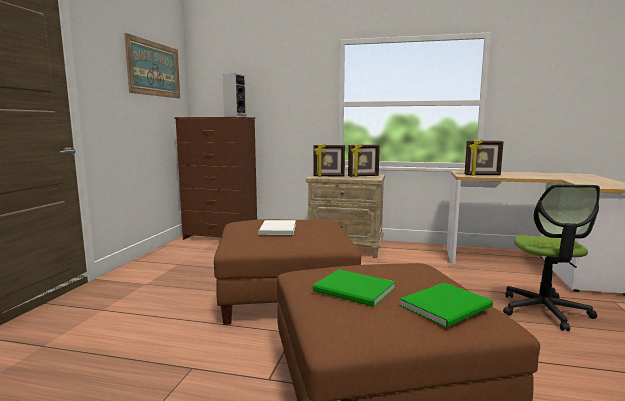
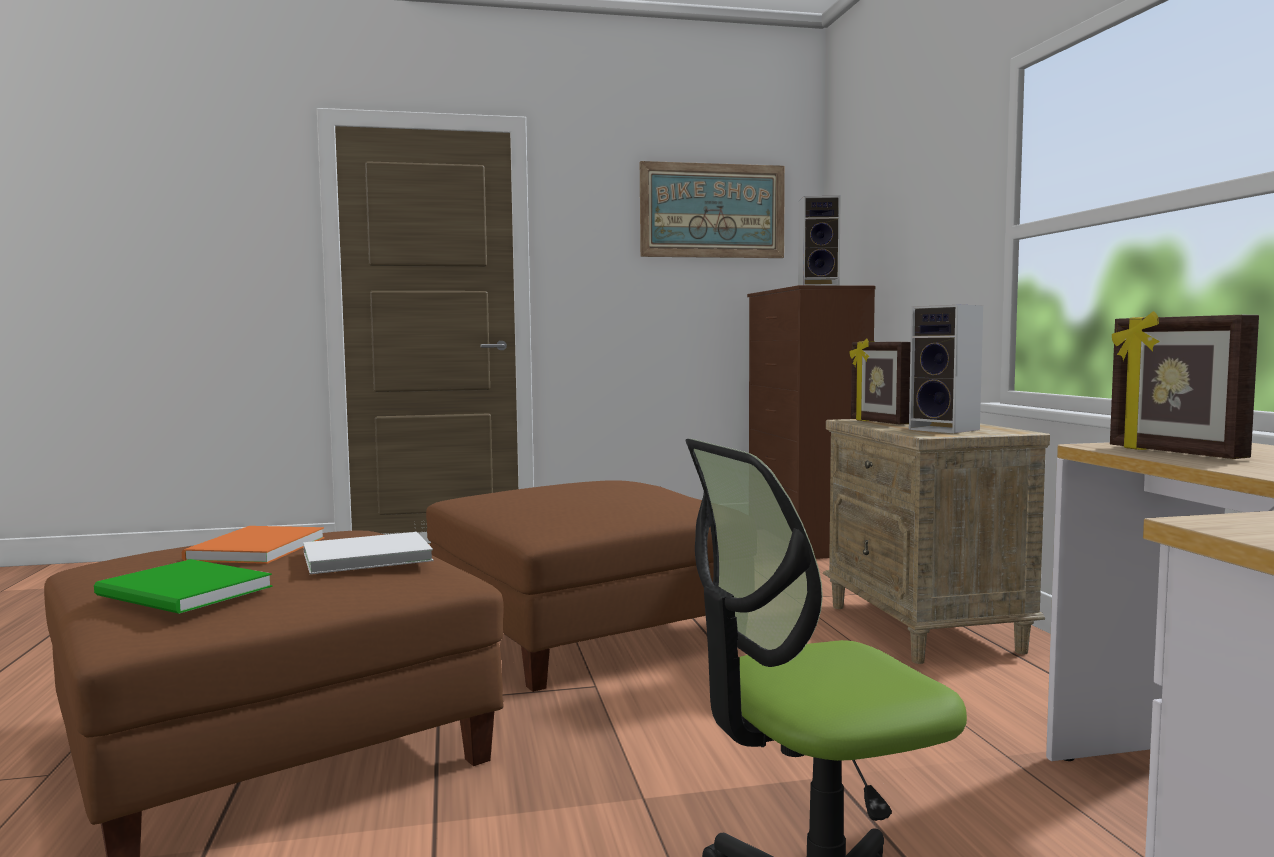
camera: 65 degrees right, 5 degrees down
(276, 229) = (568, 493): white book -> white book (362, 556)
(355, 290) = (252, 549): green book -> orange book
(363, 176) = (947, 430): picture frame -> speaker

